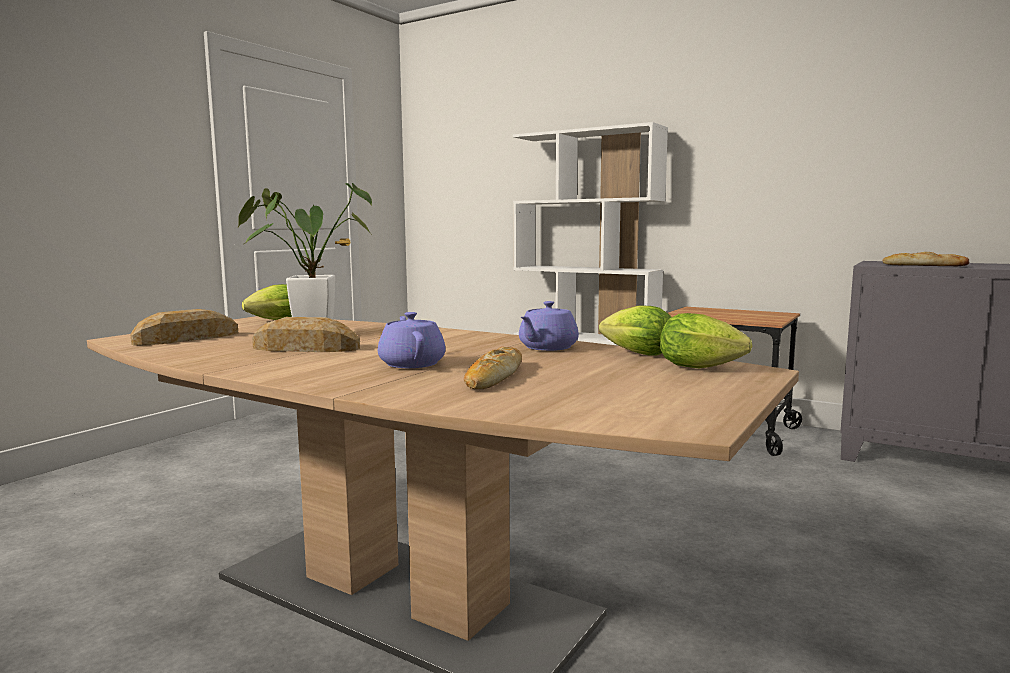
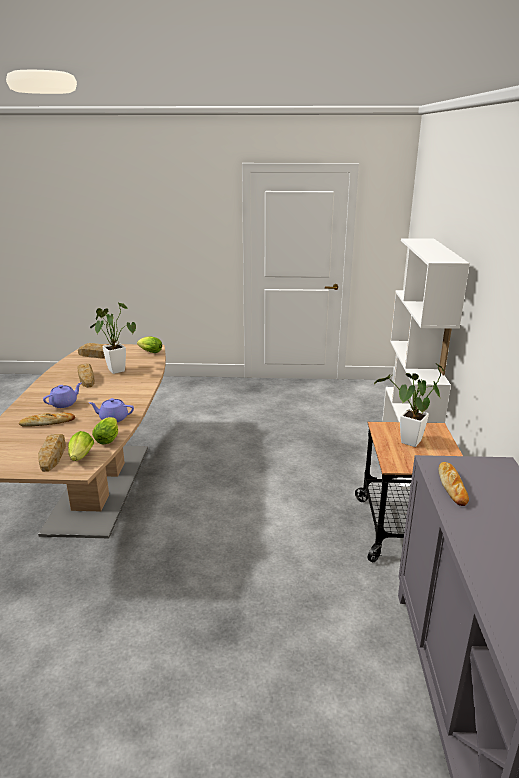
camera: 60 degrees right, 15 degrees up
(674, 380) = (52, 455): none -> bread
(724, 315) = (408, 444): none -> potted plant

